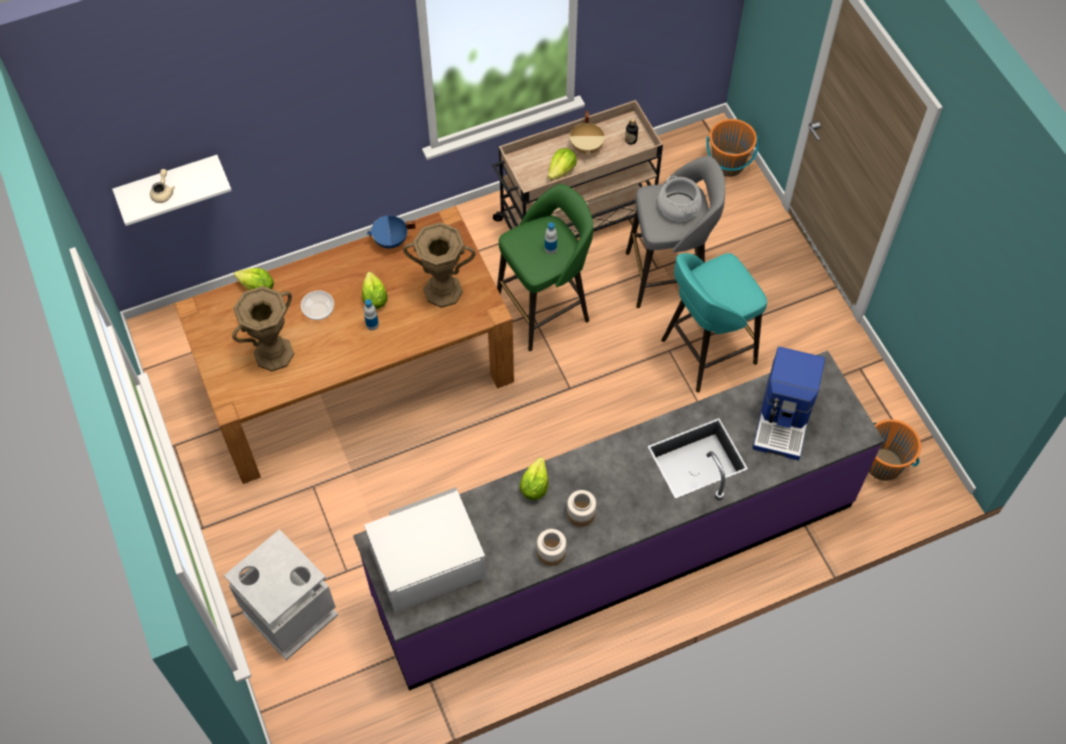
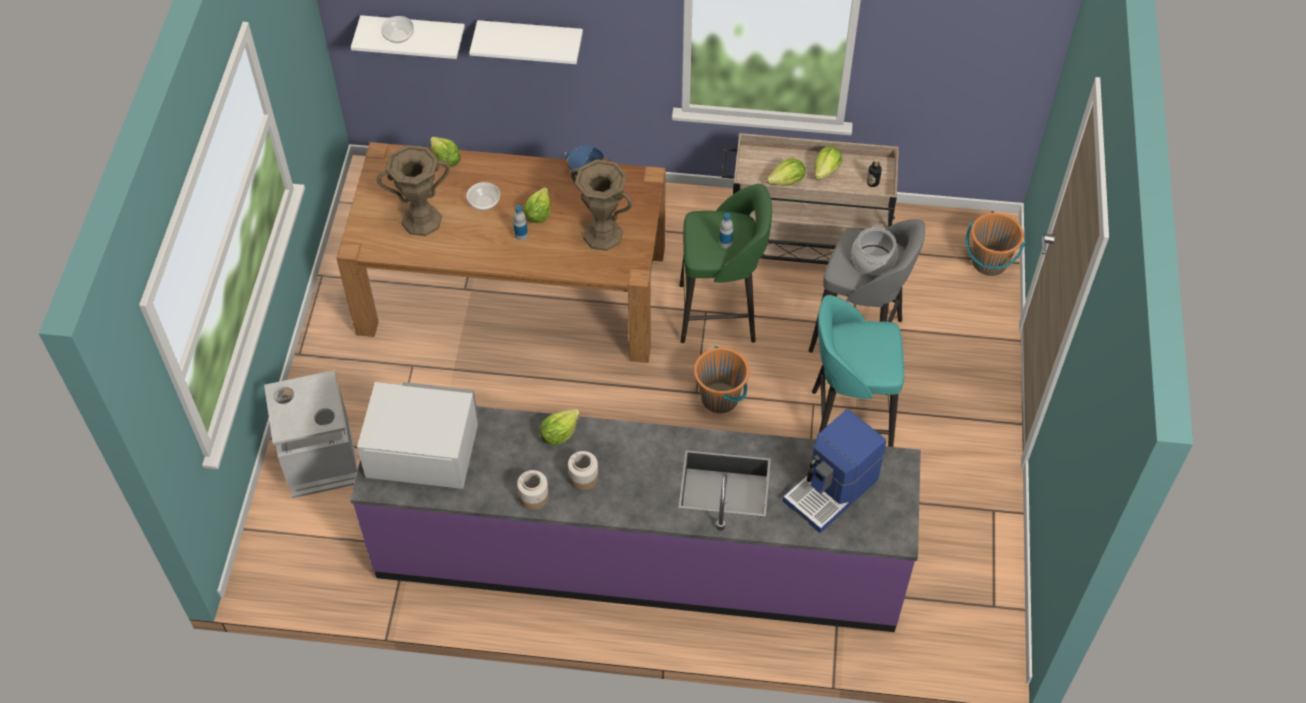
camera: 30 degrees right, 5 degrees down
(163, 192) = (398, 35): beige teapot -> bowl
(283, 141) = (531, 39): none -> white shelf
(587, 147) = (826, 171): beige cooking pot -> lettuce
(883, 464) = (955, 610): orange bucket -> orange bucket (720, 398)

